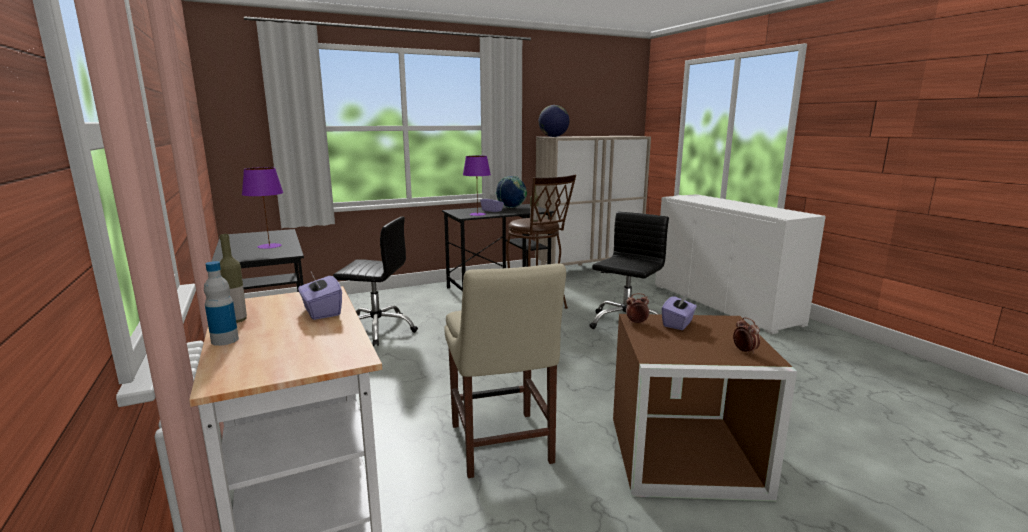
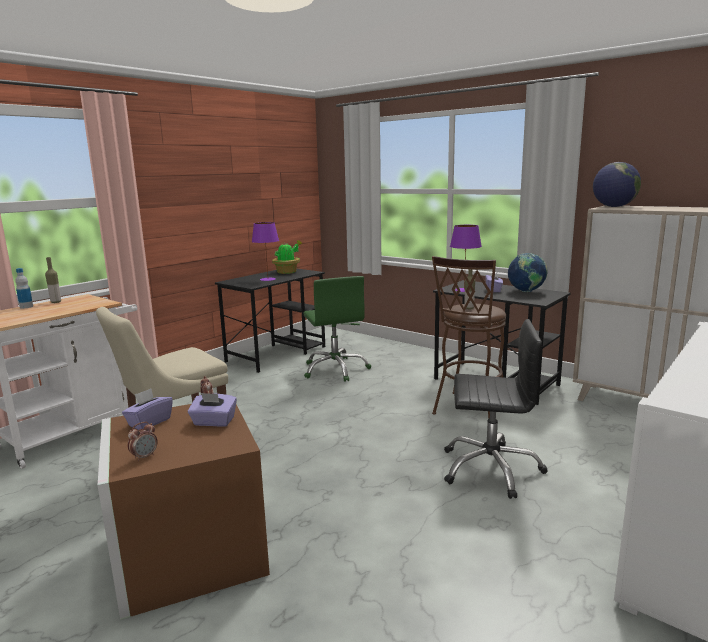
camera: 65 degrees right, 0 degrees up
(253, 237) = (287, 272): none -> potted plant
(321, 311) = (69, 309): purple tissue box -> purple tissue box (149, 422)
(377, 330) = (335, 369): black office chair -> green office chair

